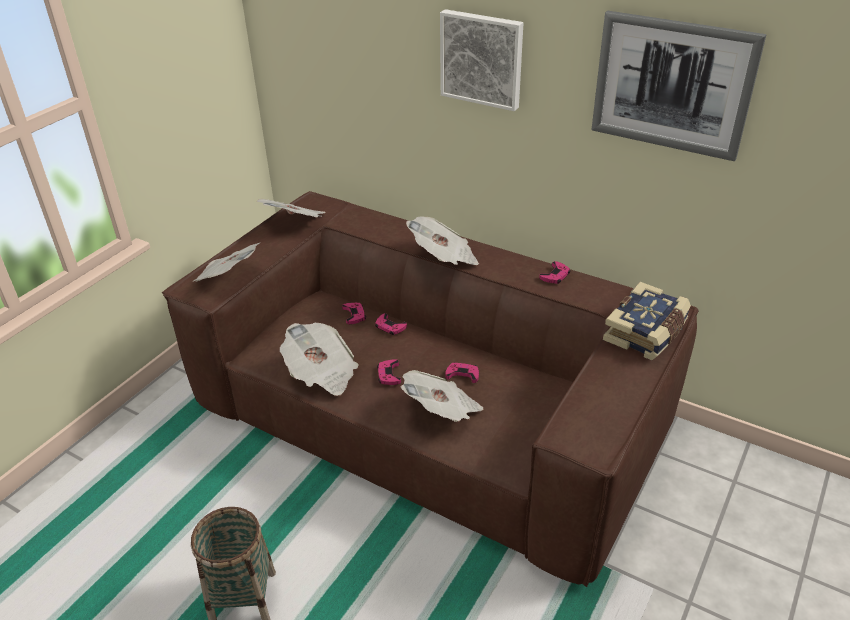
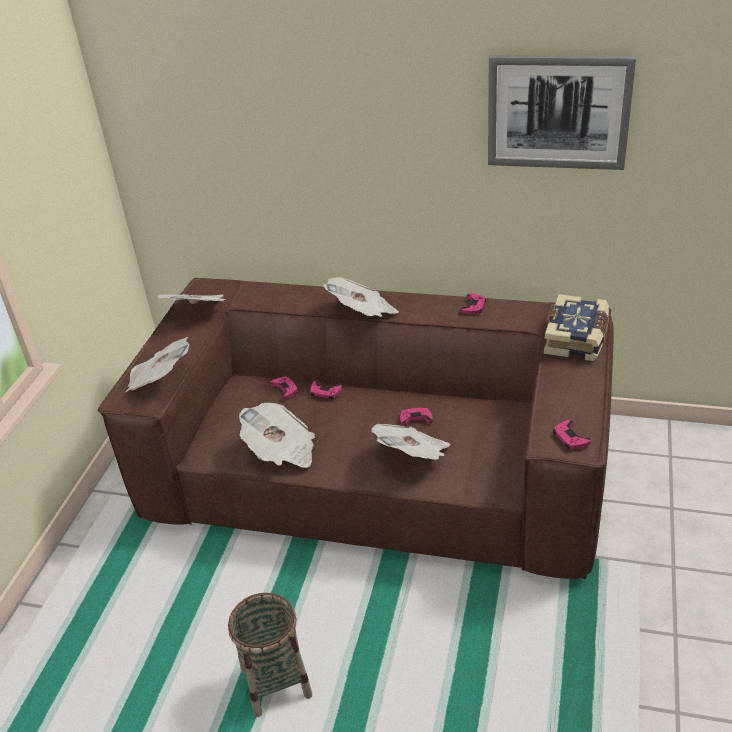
camera: 15 degrees left, 0 degrees up
(389, 375) = (347, 436): pink game controller -> pink game controller (570, 438)
(482, 59) = (370, 116): picture -> none

